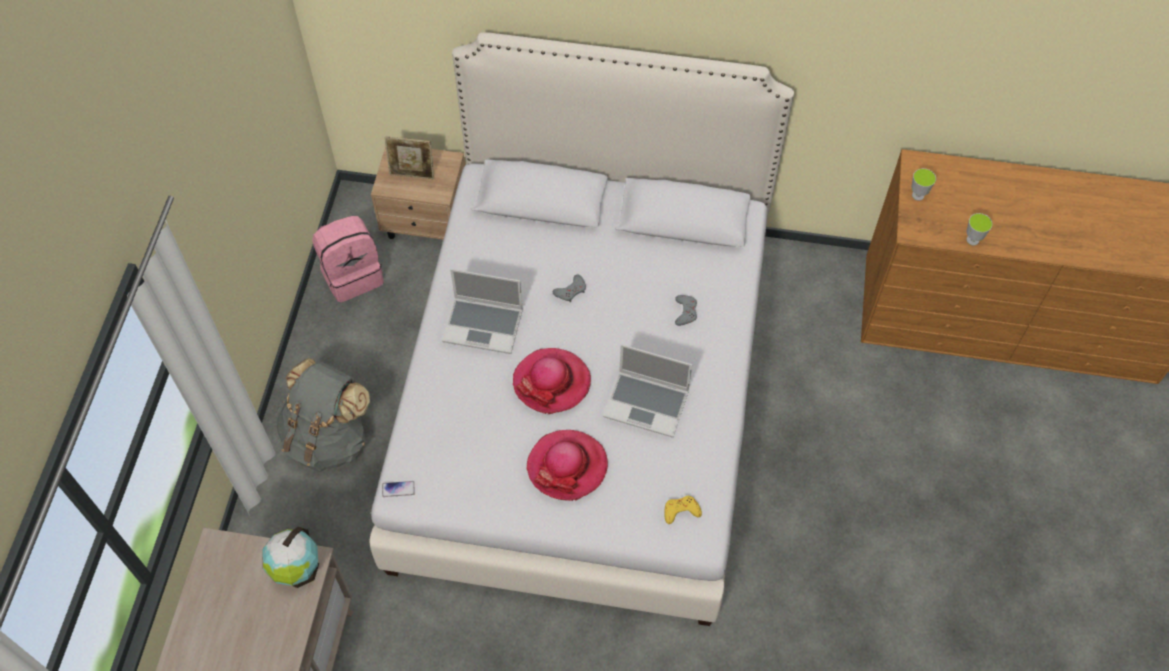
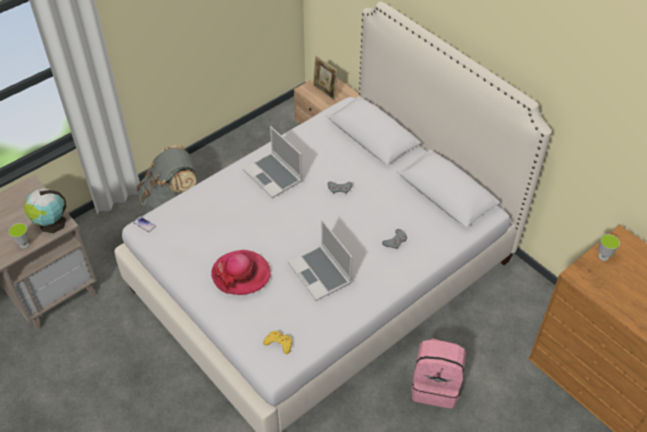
camera: 40 degrees right, 10 degrees down
(352, 275) = (264, 136): pink backpack -> pink backpack (436, 386)
(551, 382) = (278, 226): hat -> none
(972, 240) = (618, 306): cup -> cup (24, 244)

